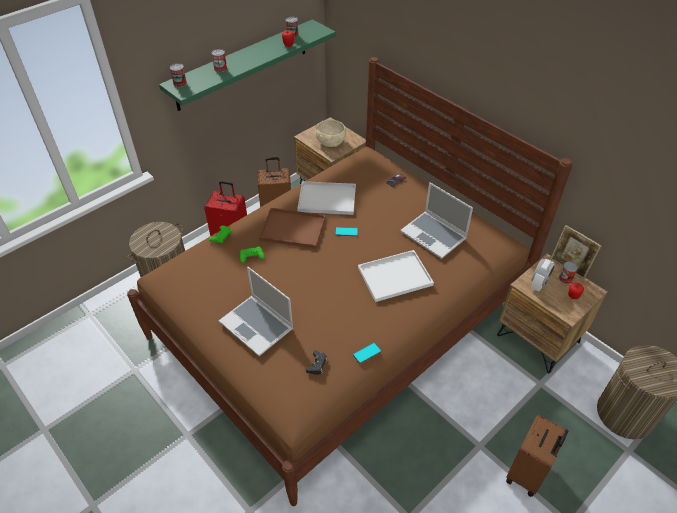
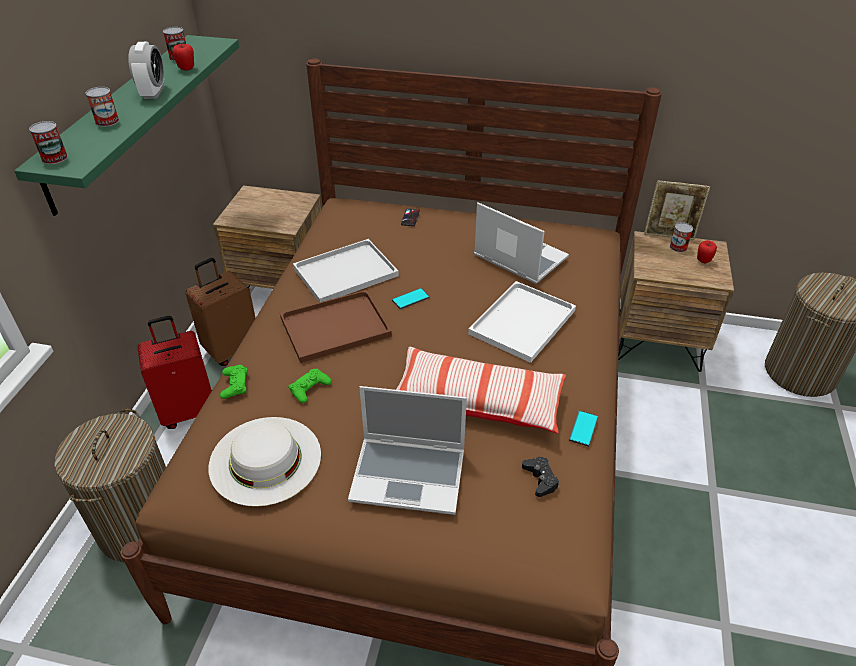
camera: 35 degrees left, 5 degrees down
(202, 281) = (265, 459): none -> white hat
(326, 307) = (478, 401): none -> pillow
(330, 142) = (271, 213): beige bowl -> none
(434, 235) = (518, 257): laptop -> laptop turned 150 degrees counterclockwise
(528, 473) = (783, 488): brown suitcase -> none
(538, 284) = (660, 264): alarm clock -> alarm clock (153, 93)

